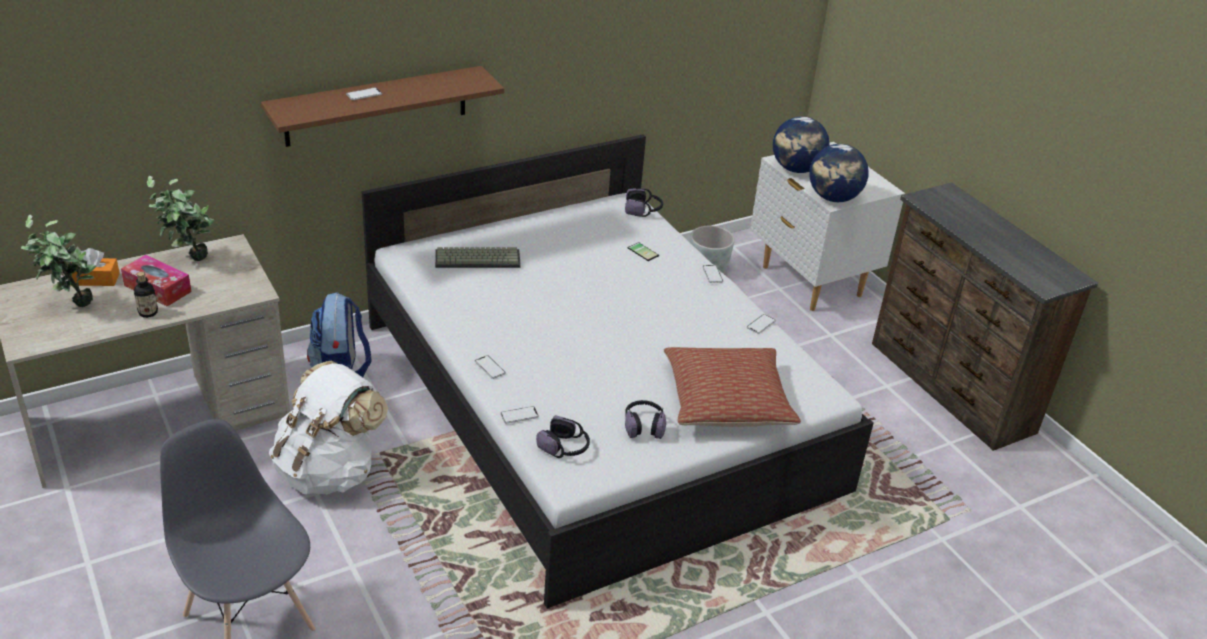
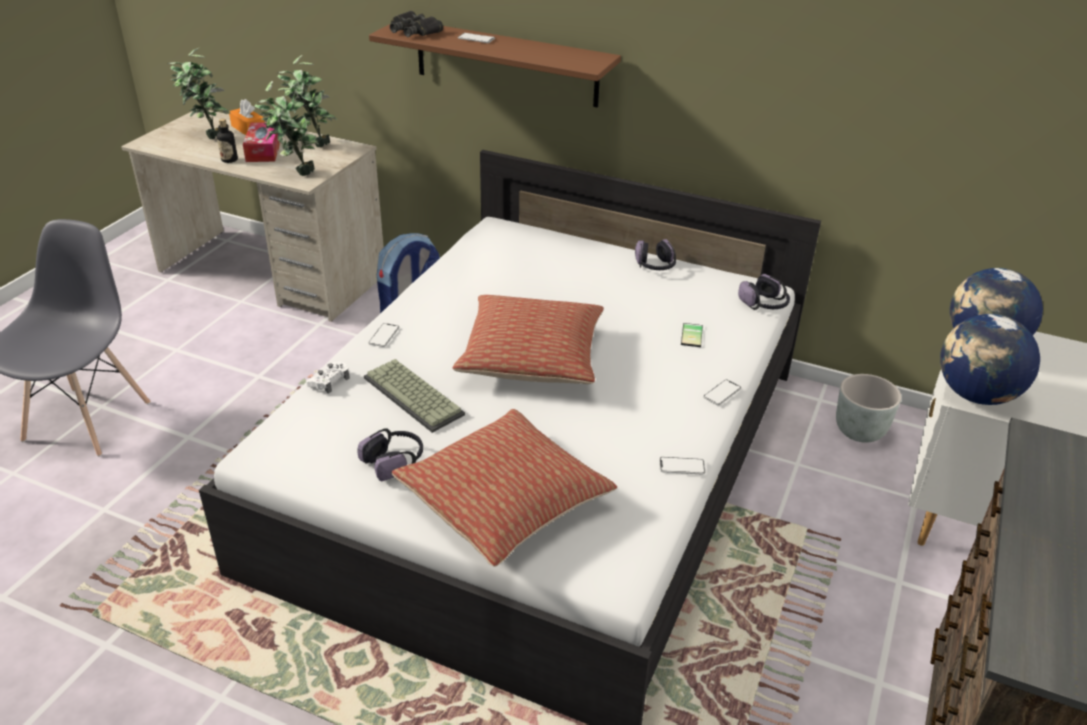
camera: 55 degrees right, 0 degrees up
(234, 291) = (294, 174): none -> potted plant
(304, 108) = (414, 31): none -> black binoculars
(329, 471) = (290, 369): white backpack -> none
(478, 258) = (536, 259): keyboard -> keyboard (415, 396)
(519, 415) = (329, 381): phone -> white game controller
(564, 447) = (307, 428): headphones -> headphones (655, 266)
(594, 320) = (532, 356): none -> pillow

